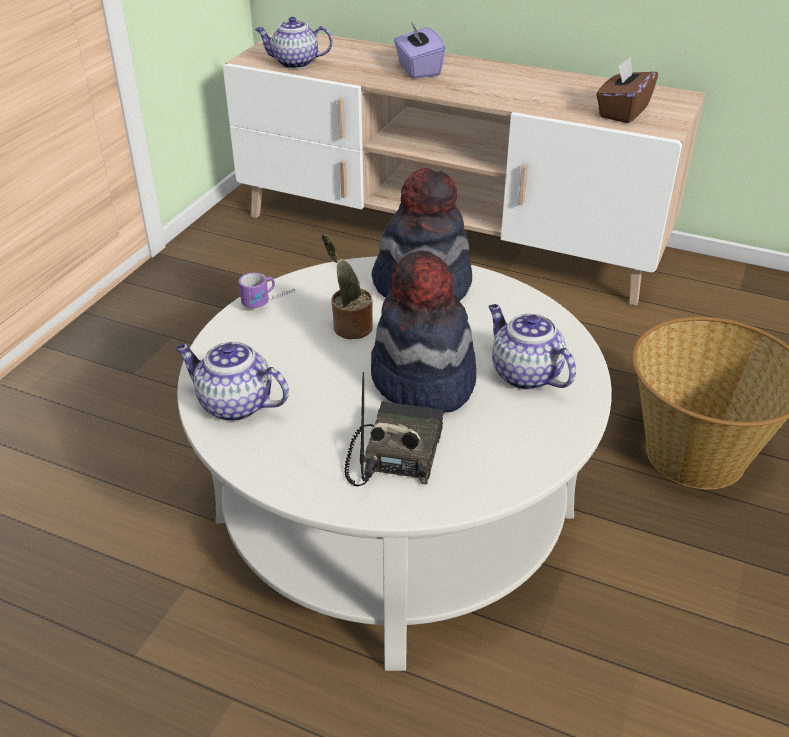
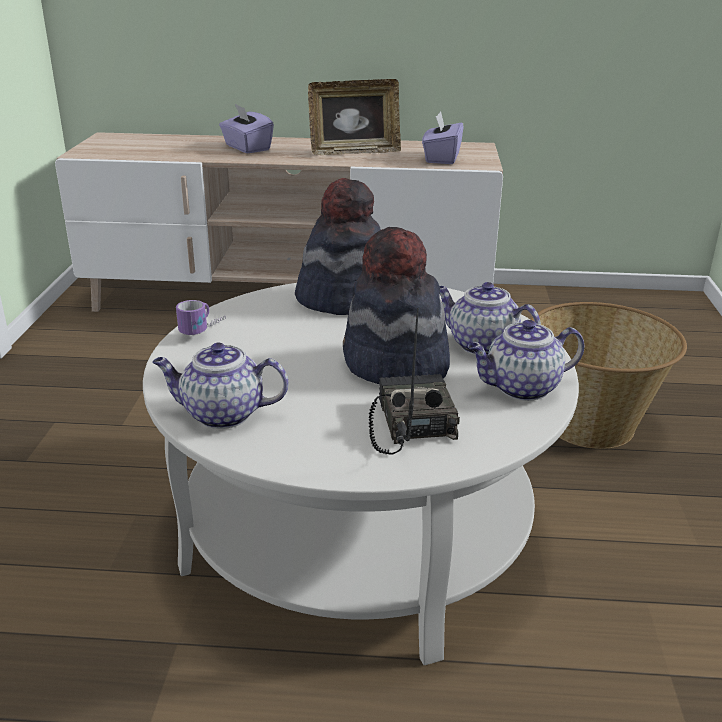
camera: 20 degrees left, 10 degrees down
(294, 63) = (127, 153): teapot -> teapot (521, 388)
(349, 328) = (297, 337): potted plant -> none
(530, 89) = (354, 152): none -> picture frame
(622, 112) = (441, 158): brown tissue box -> purple tissue box

